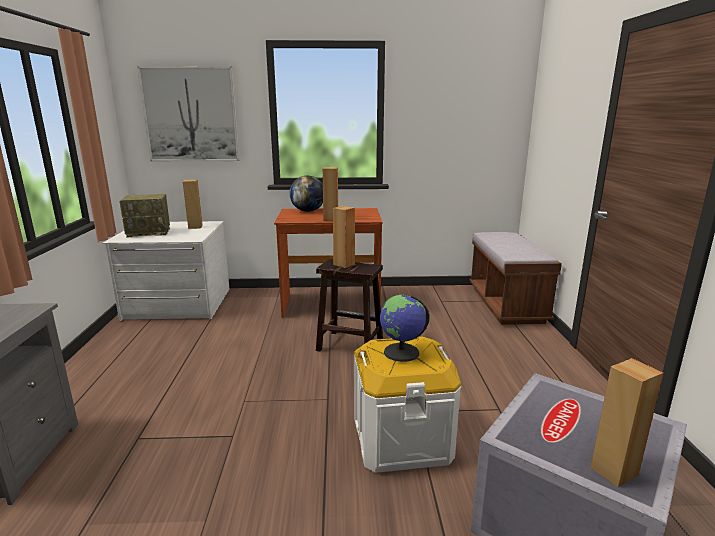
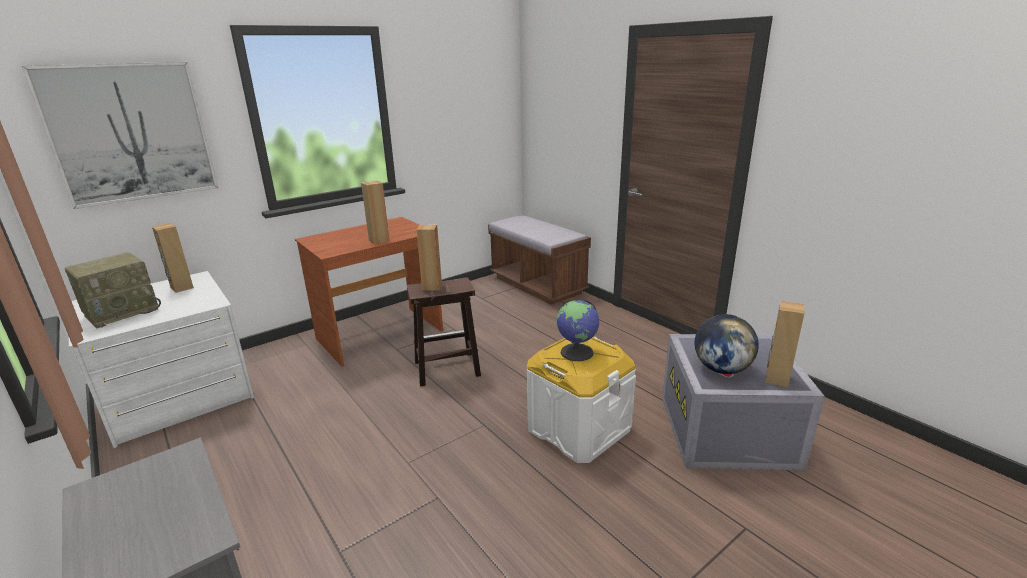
camera: 35 degrees left, 5 degrees up
(308, 211) = (334, 235): globe -> globe (721, 369)

